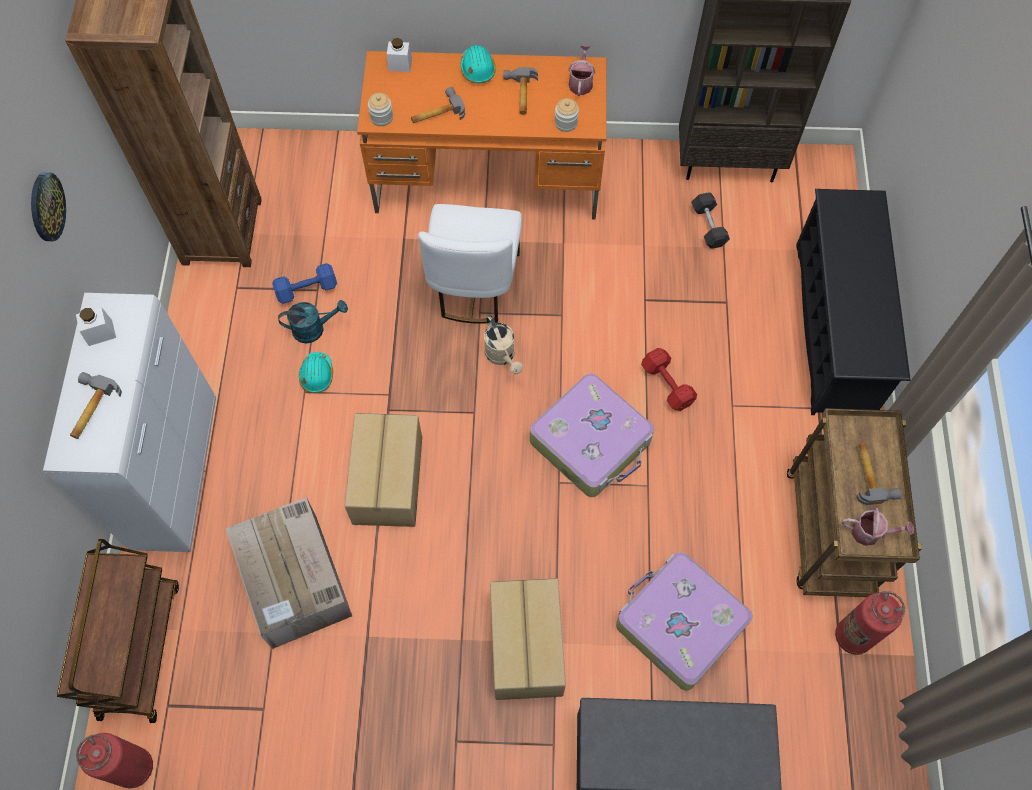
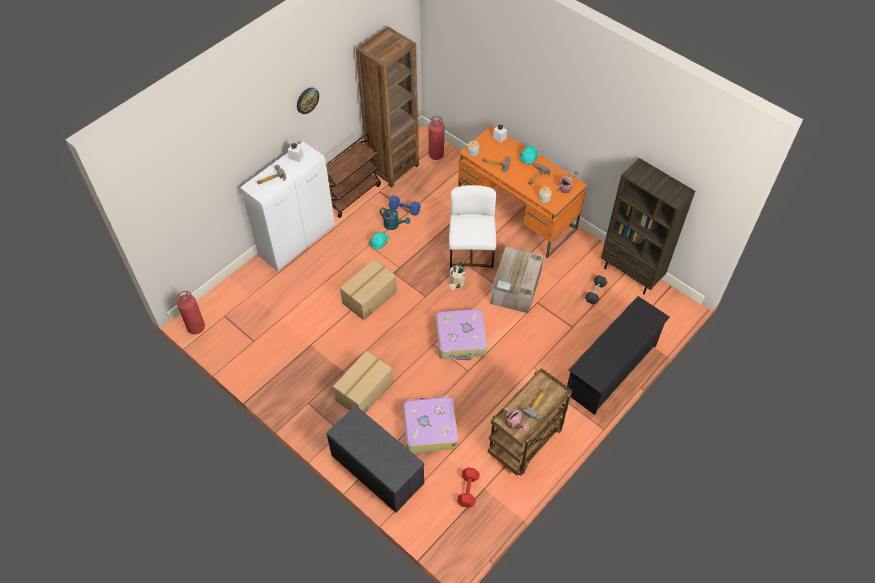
camera: 40 degrees right, 10 degrees down
(139, 648) = (232, 291): brown cart -> brown cart (352, 195)
(295, 582) = (304, 308): cardboard box -> cardboard box (516, 288)
(474, 284) = (471, 250): white chair -> white chair turned 135 degrees clockwise
(667, 386) = (513, 341): red dumbbell -> red dumbbell (467, 491)
(853, 636) = (495, 486): fire extinguisher -> fire extinguisher (436, 155)

